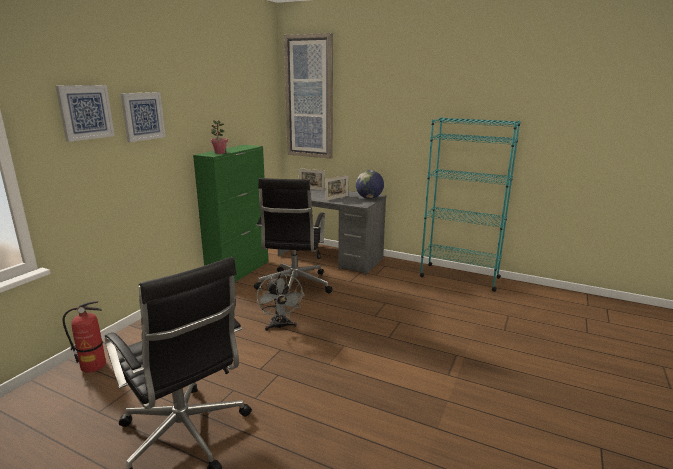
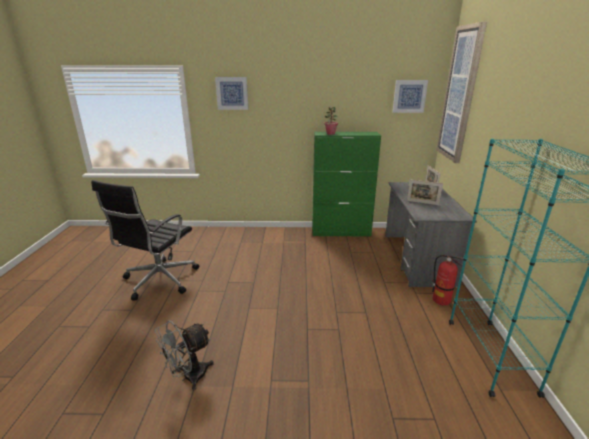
camera: 65 degrees right, 5 degrees up
(93, 366) = (204, 234): fire extinguisher -> fire extinguisher (441, 300)
(143, 116) = (273, 98): picture -> picture (409, 96)
(280, 326) = (282, 273): grey fan -> grey fan (189, 377)
(294, 287) = (343, 259): black office chair -> none
(369, 198) = (449, 215): globe -> none

